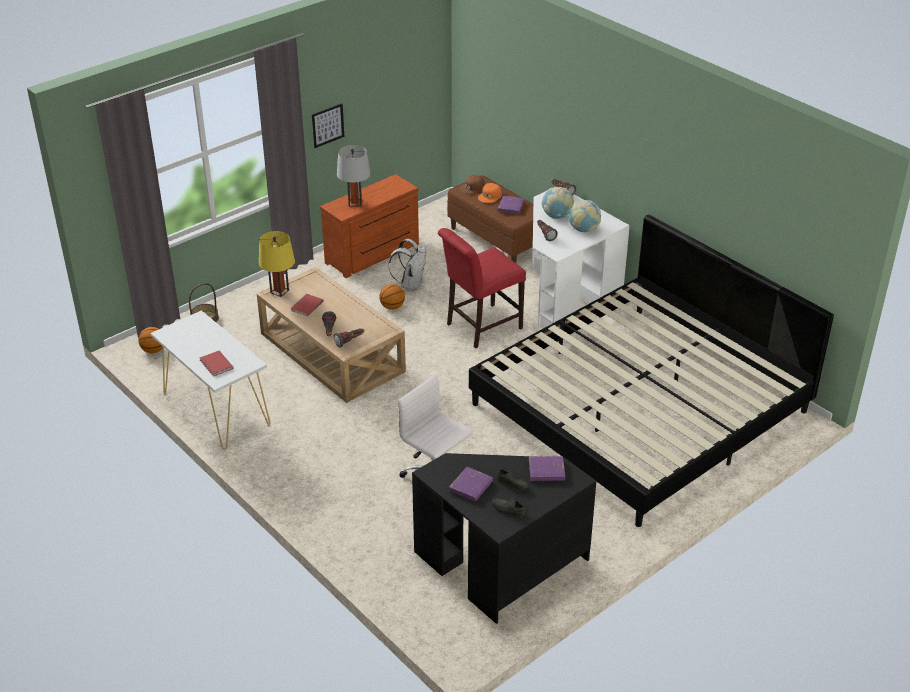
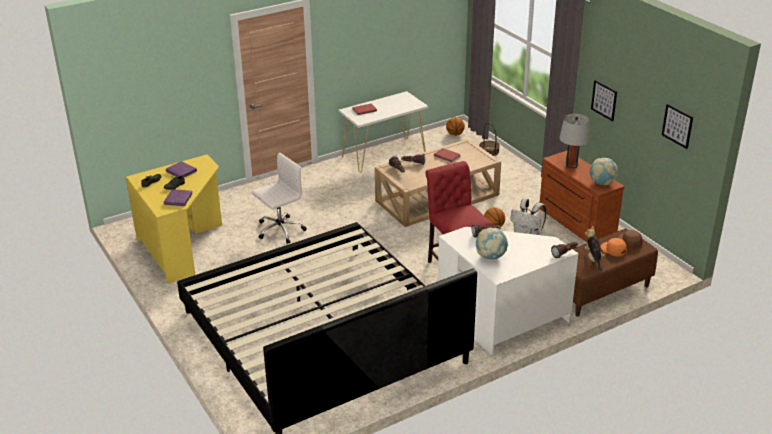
camera: 100 degrees right, 5 degrees down
(279, 291) = (468, 146): yellow table lamp -> none
(413, 78) = (677, 126): none -> picture
(501, 566) = (183, 248): black desk -> yellow desk
(511, 207) = (593, 259): purple book -> plush toy
(557, 216) = (517, 245): globe -> globe (602, 183)

